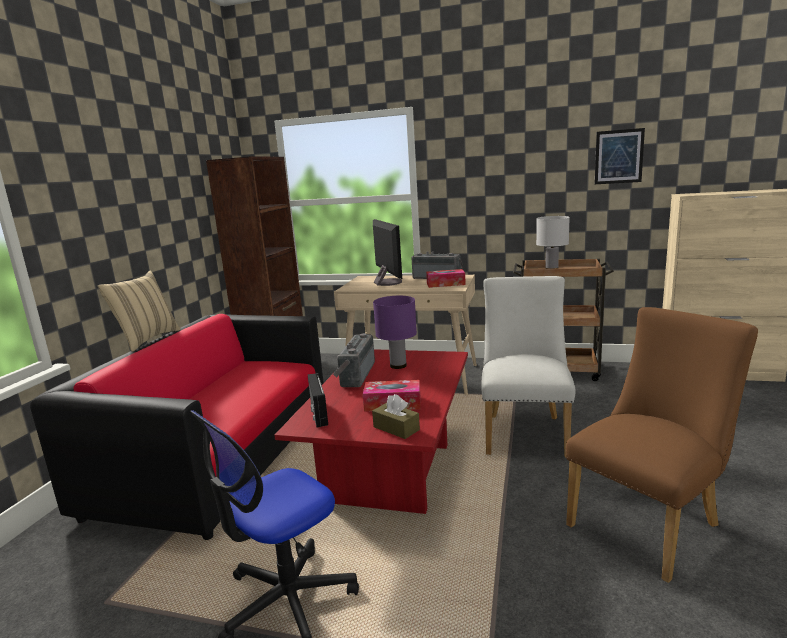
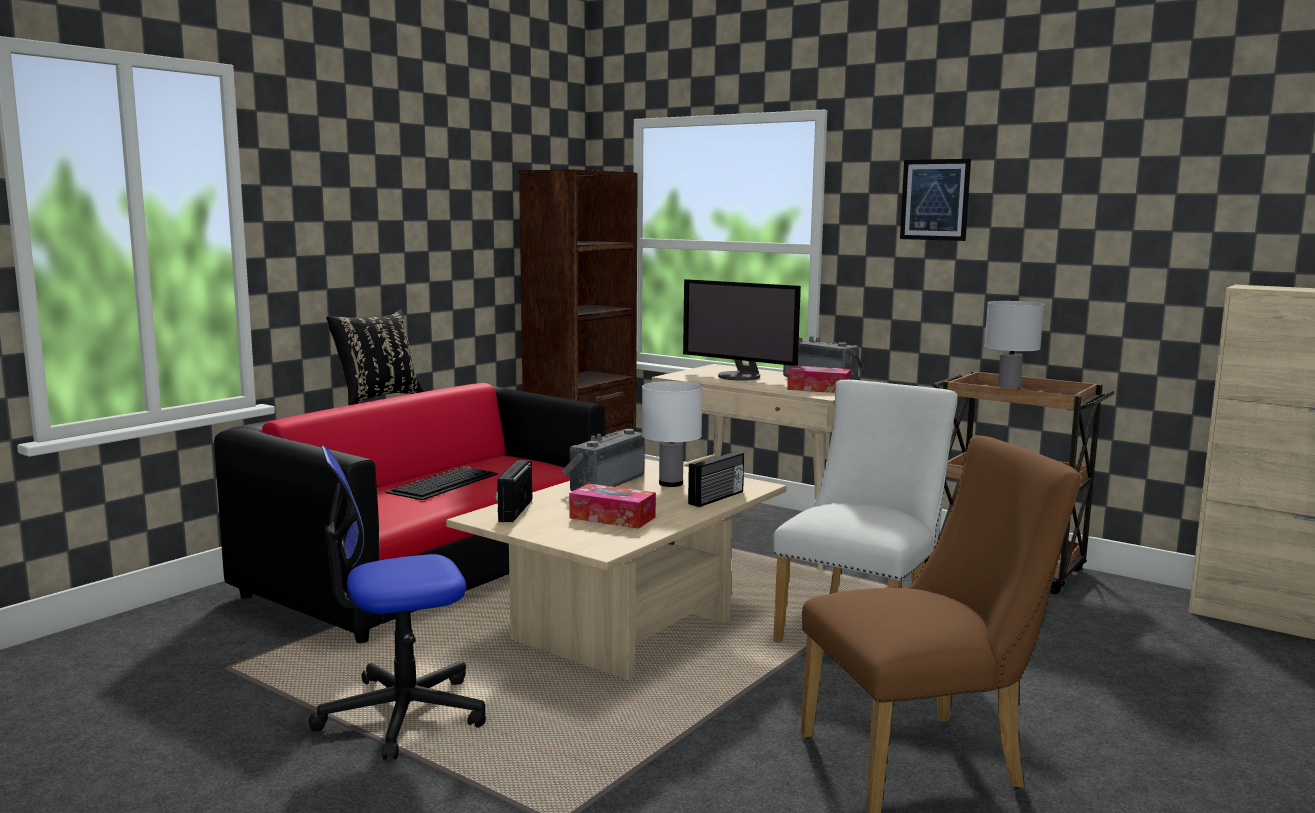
camera: 20 degrees right, 5 degrees down
(147, 340) = (377, 398): beige pillow -> black pillow
(224, 394) = (444, 483): none -> keyboard
(387, 282) = (740, 376): monitor -> monitor turned 120 degrees clockwise
(392, 474) = (626, 633): red coffee table -> beige coffee table
(396, 428) = (586, 539): brown tissue box -> none
(398, 366) = (670, 484): purple table lamp -> white table lamp
(440, 371) = (717, 498): none -> radio
(618, 156) = (1147, 211): picture -> picture (934, 199)

